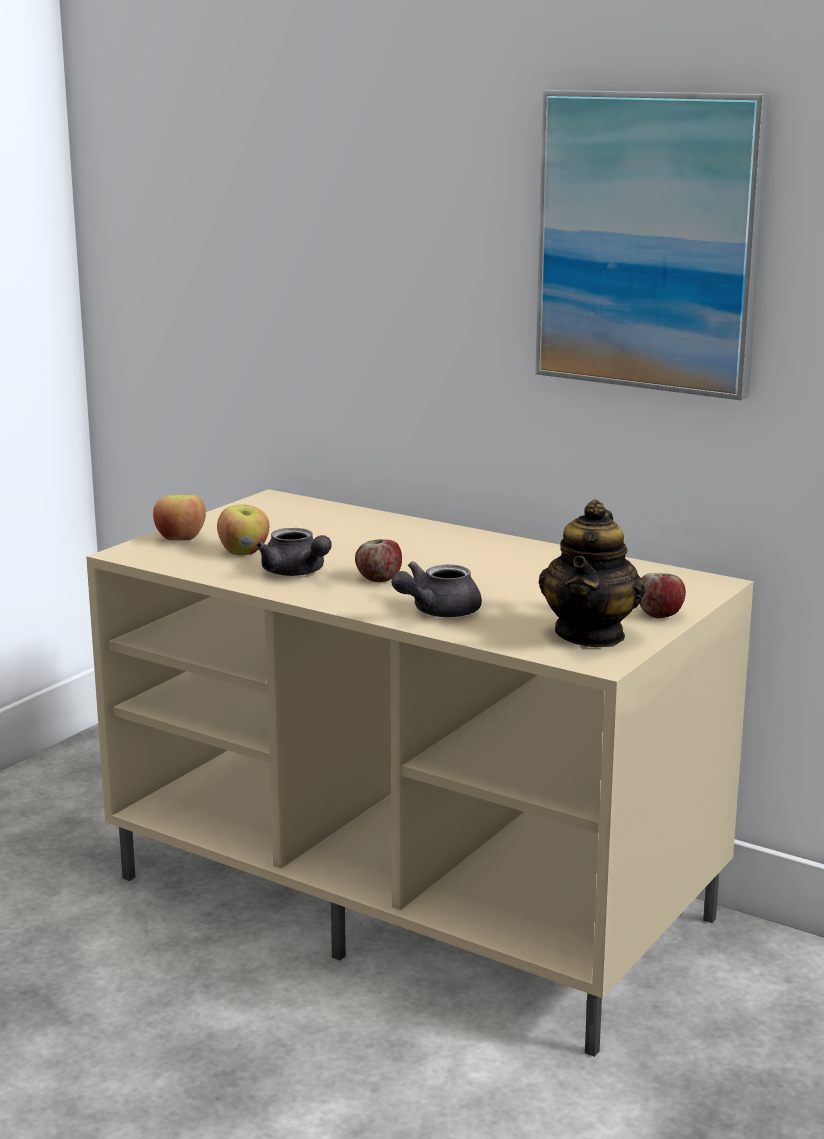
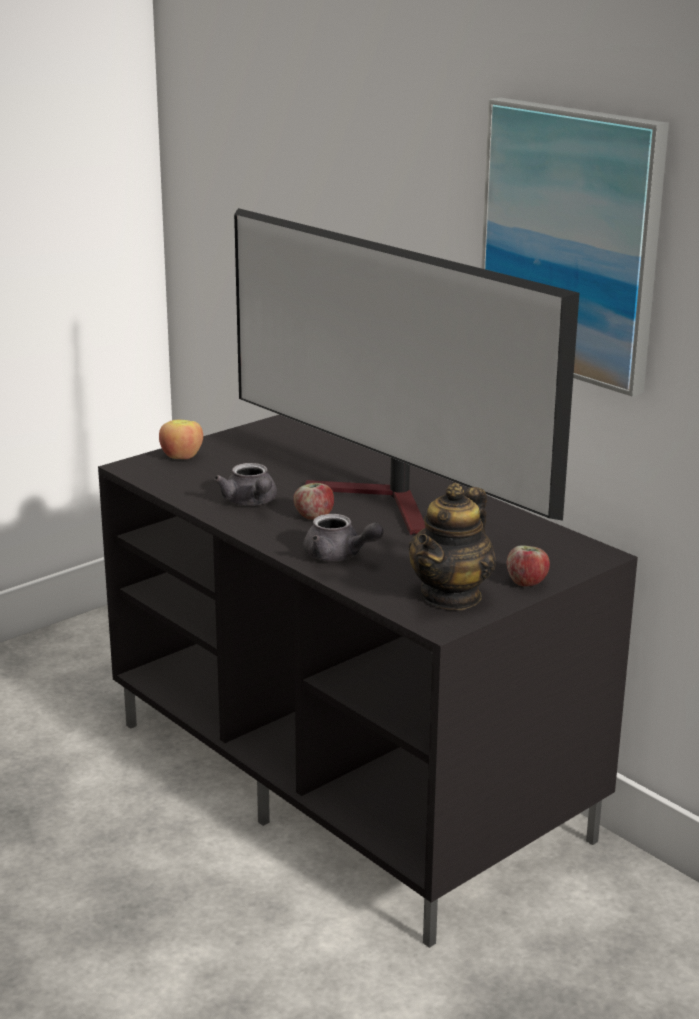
camera: 15 degrees right, 5 degrees up
(244, 552) = (223, 476): apple -> none
(418, 897) = (353, 780): beige tv stand -> black tv stand
(437, 612) = (339, 556): grey teapot -> grey teapot turned 120 degrees counterclockwise
(449, 559) = (387, 503): none -> television

